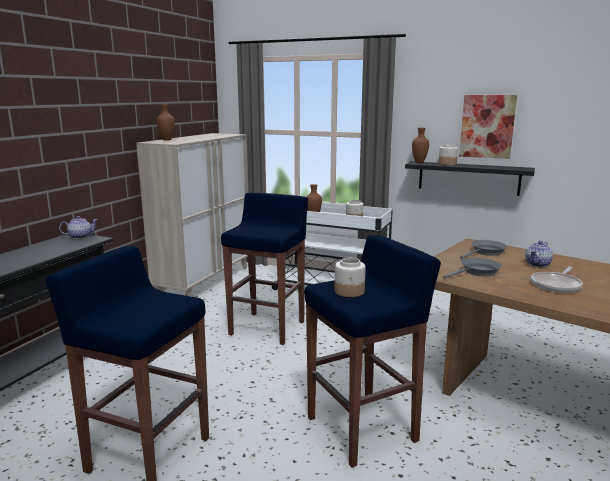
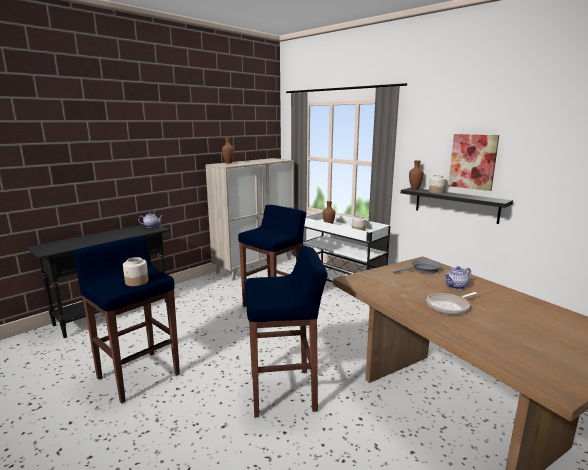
camera: 20 degrees right, 0 degrees up
(349, 291) = (269, 287): jar -> jar (137, 282)
(477, 272) = (393, 285): grey frying pan -> none

